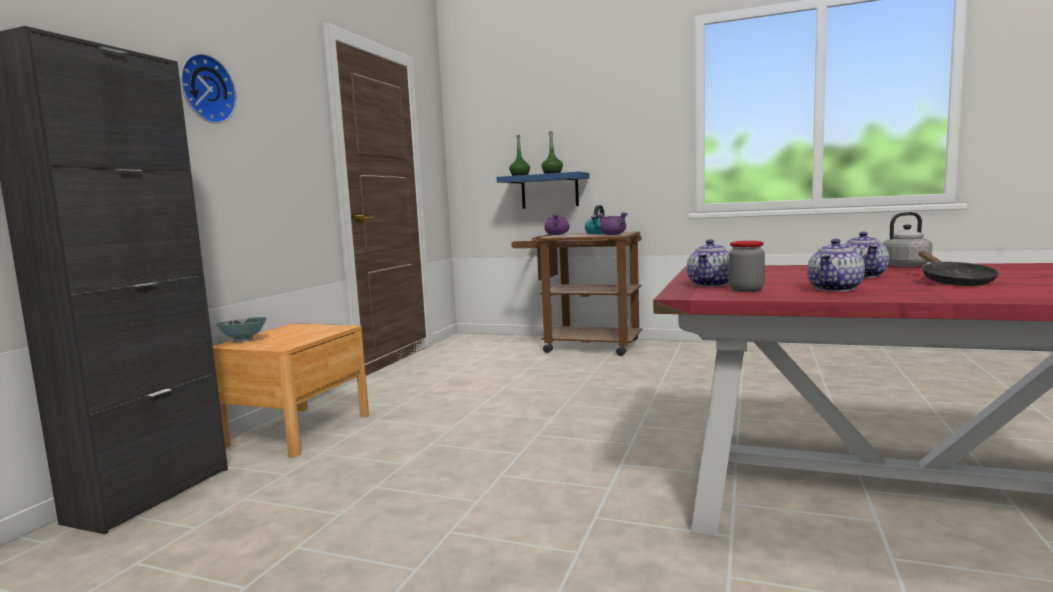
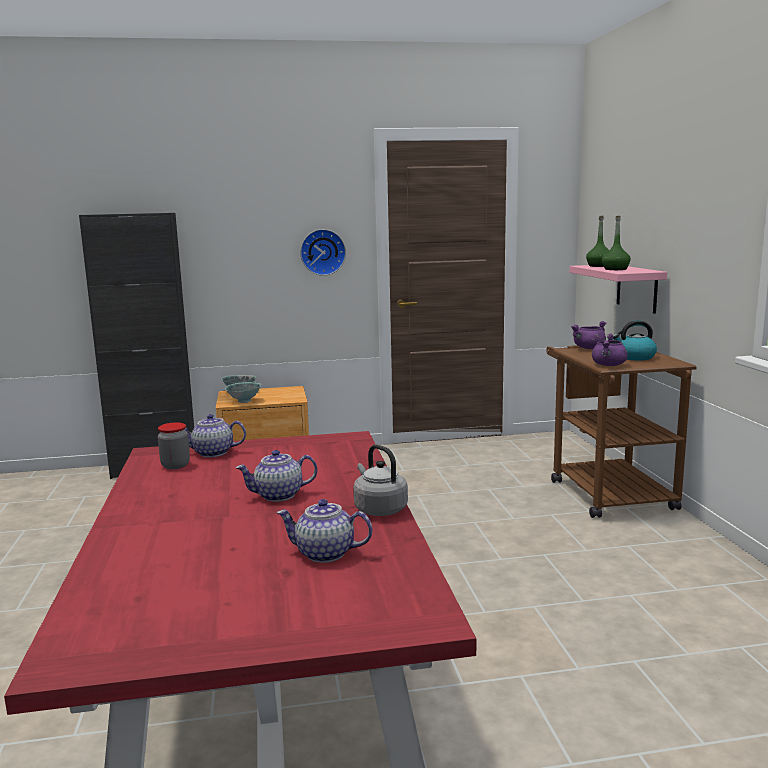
camera: 60 degrees right, 5 degrees up
(205, 89) = (236, 213): wall clock -> wall clock (322, 252)
(292, 341) = (244, 401): none -> bowl
(549, 191) = (637, 288): blue shelf -> pink shelf
(835, 289) = (178, 490): teapot -> teapot (324, 554)
(953, 281) = (226, 529): black frying pan -> none

